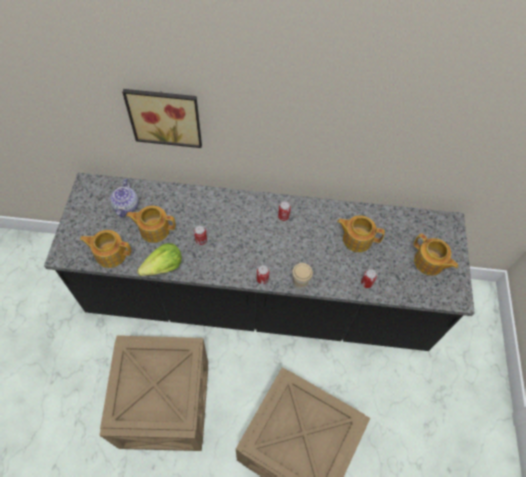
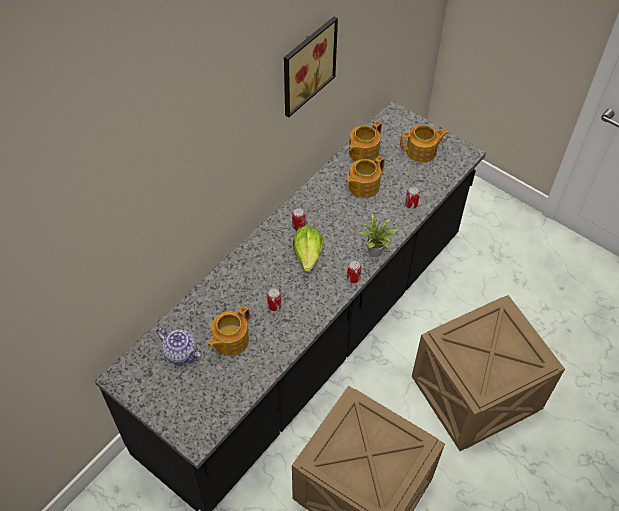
camera: 55 degrees left, 5 degrees down
(110, 253) = (229, 394): teapot -> teapot (362, 152)
(163, 267) = (281, 353): lettuce -> lettuce (308, 255)
(165, 116) = (167, 224): picture -> picture (306, 65)
(300, 282) = (377, 252): cup -> potted plant

